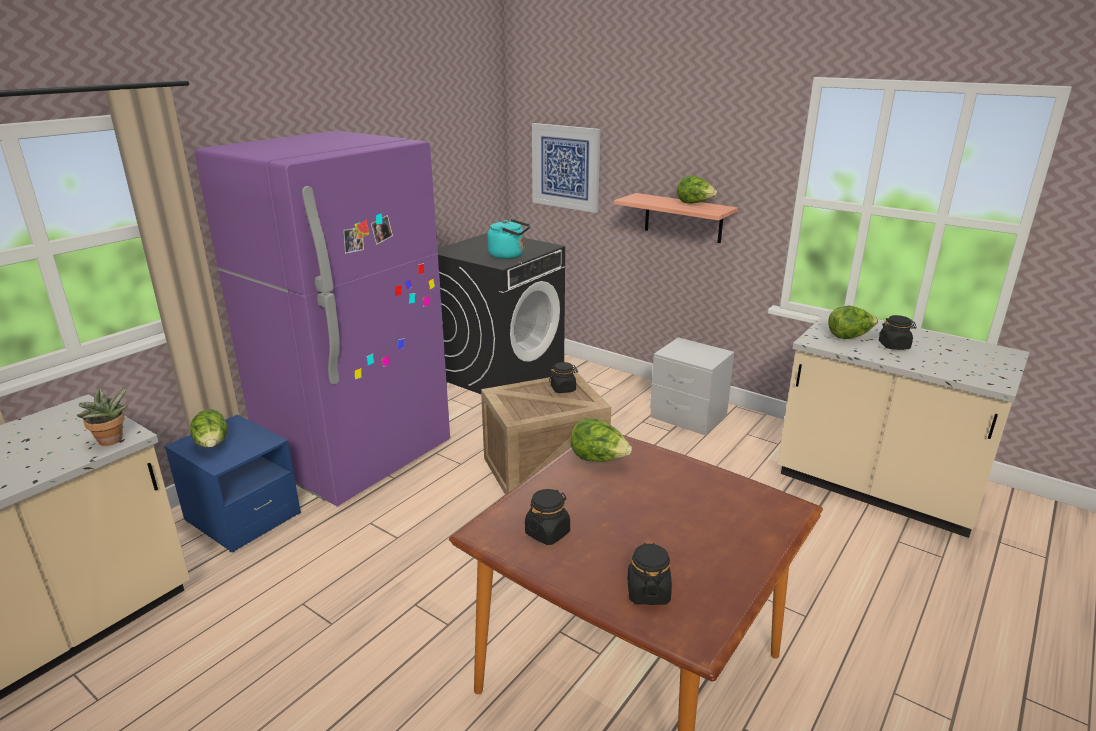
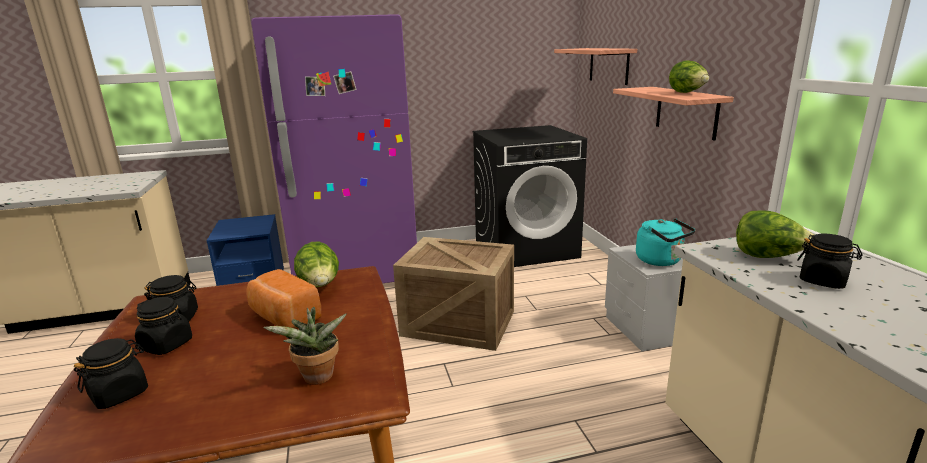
camera: 40 degrees right, 5 degrees down
(111, 442) = (118, 190): potted plant -> potted plant (317, 379)
(213, 445) = (235, 226): lettuce -> none
(509, 255) = (524, 138): turquoise kettle -> turquoise kettle (661, 261)
(563, 389) = (483, 253): black jar -> black jar (167, 345)
(566, 167) = (608, 65): picture -> shelf
(629, 493) = (283, 317): none -> bread

